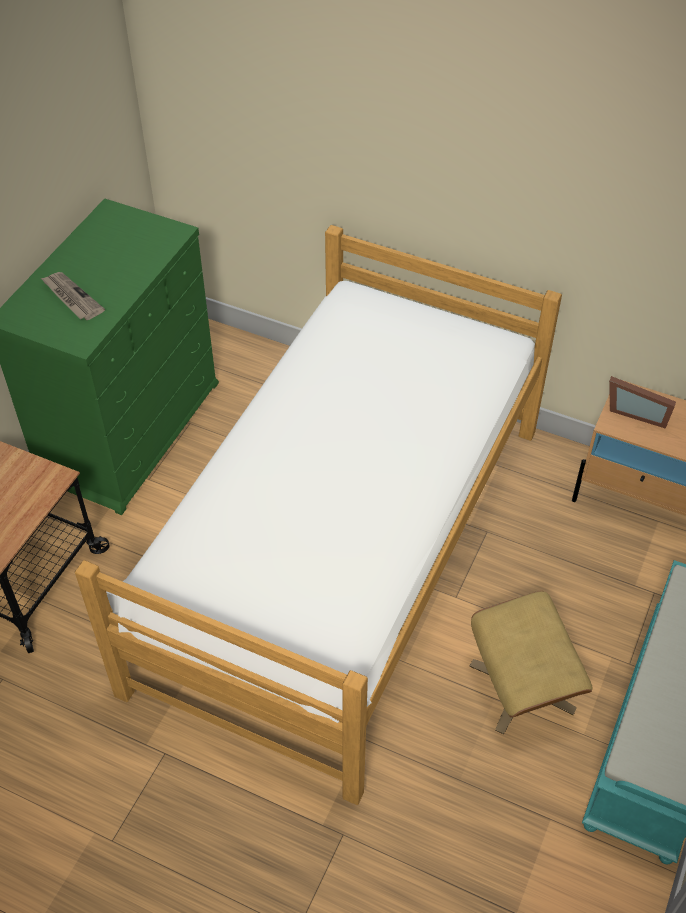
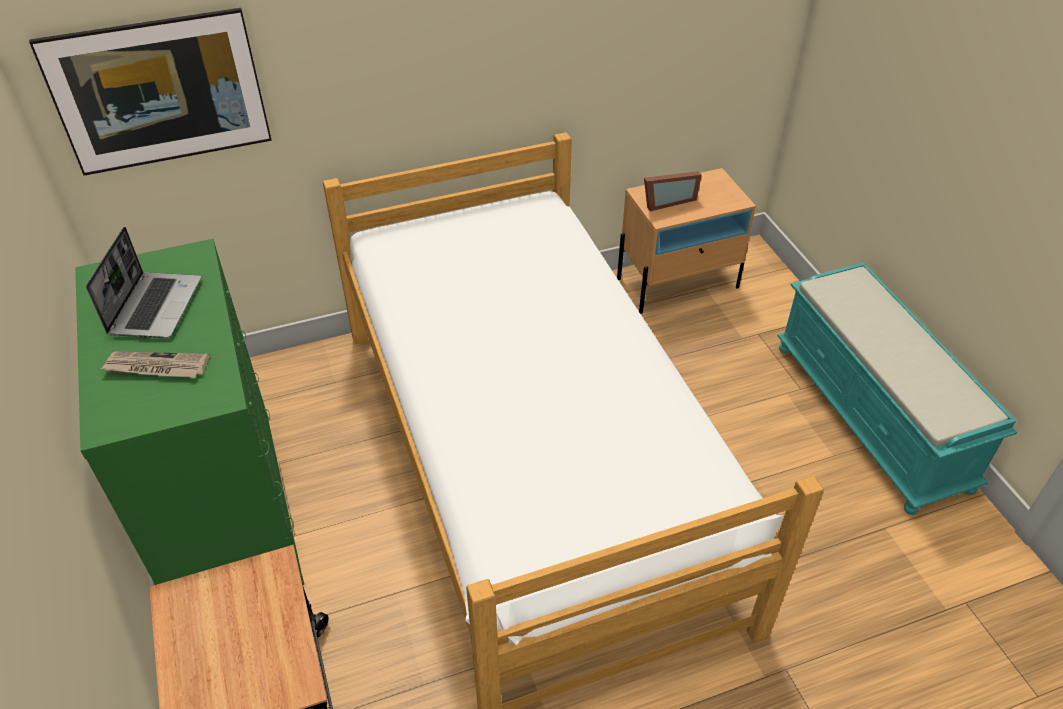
camera: 45 degrees left, 5 degrees down
(115, 255) = (155, 306): none -> laptop
(227, 124) = (169, 124): none -> picture
(522, 687) = (762, 457): beige ottoman -> none

